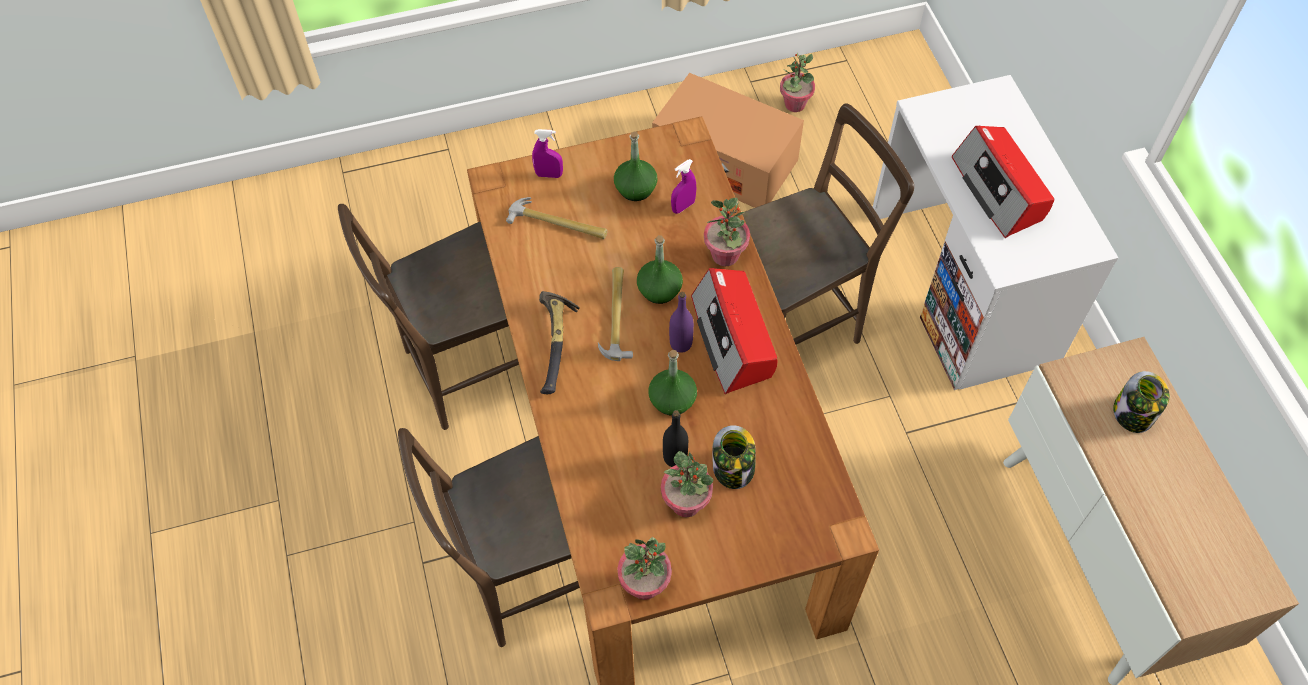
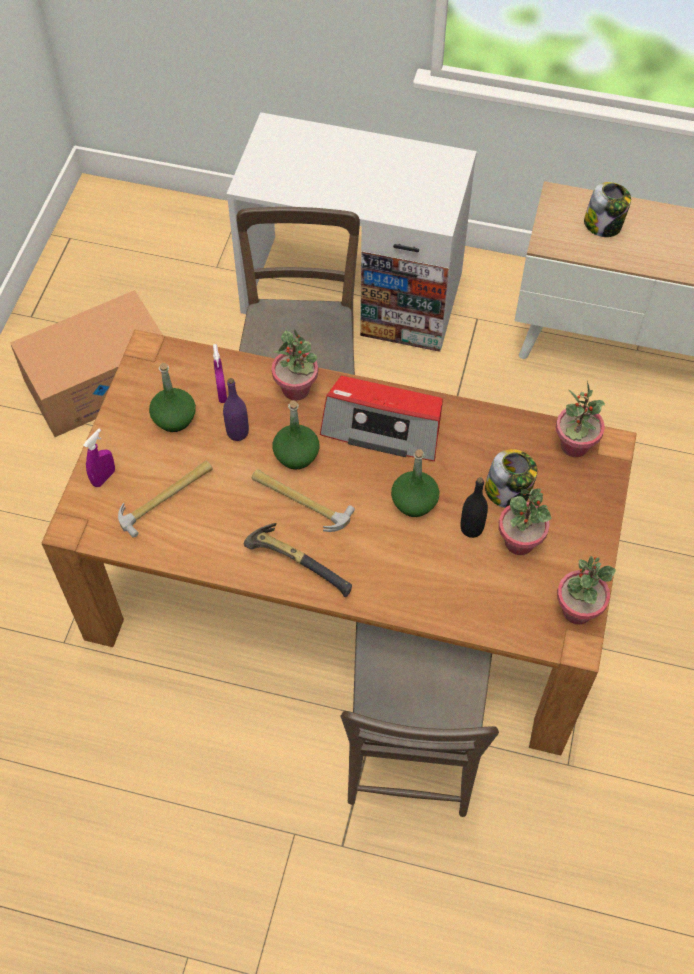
camera: 60 degrees left, 0 degrees up
(468, 370) = (163, 706): brown chair -> none
(681, 344) = (362, 467): purple bottle -> purple bottle (237, 432)
(794, 104) = (83, 299): potted plant -> potted plant (574, 446)
(999, 190) = (365, 182): radio -> none

